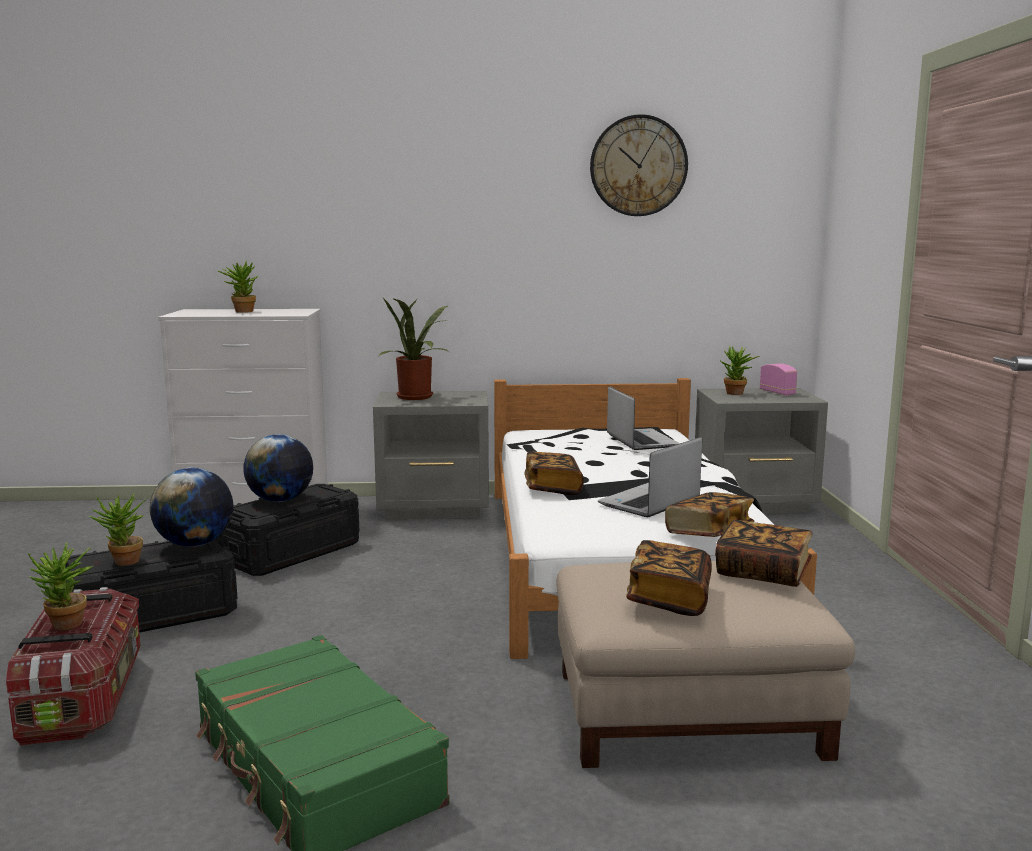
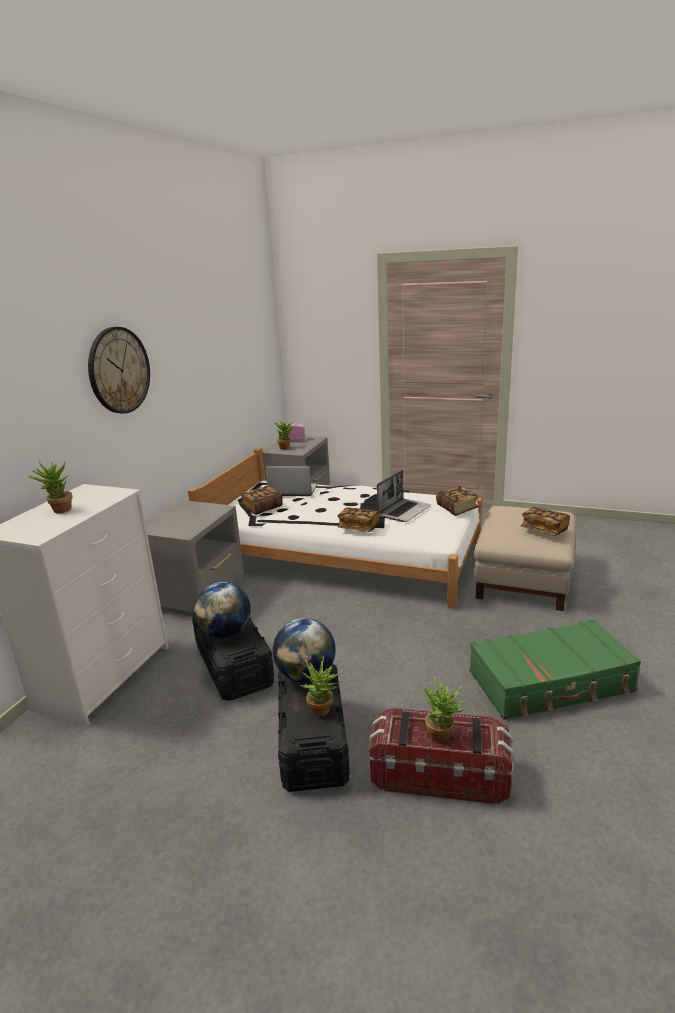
camera: 65 degrees left, 10 degrees up
(417, 397) = (180, 522): potted plant -> none
(638, 166) = (219, 318): wall clock -> wall clock (119, 370)
(649, 502) = (404, 511): laptop -> laptop turned 120 degrees counterclockwise
(763, 572) = (520, 509): book -> book (262, 508)

